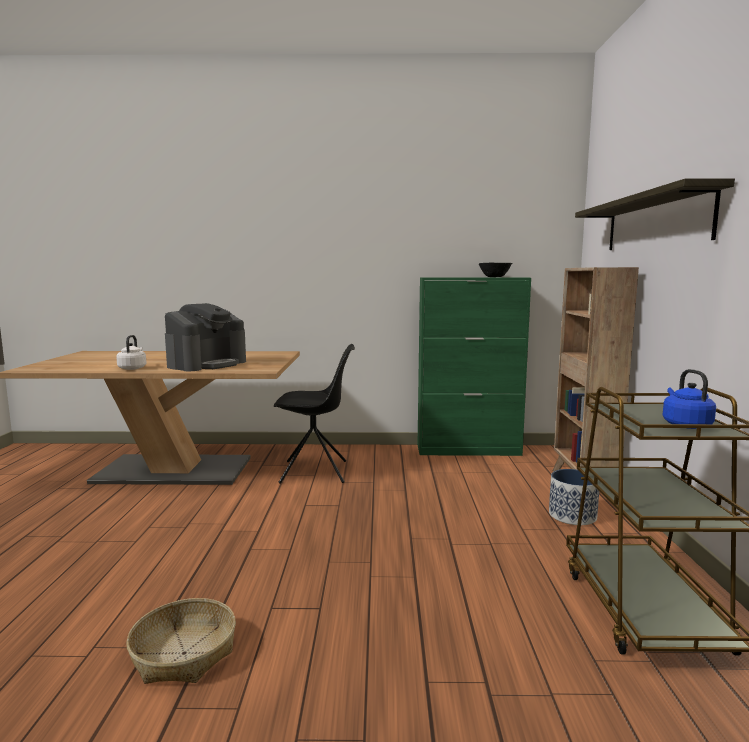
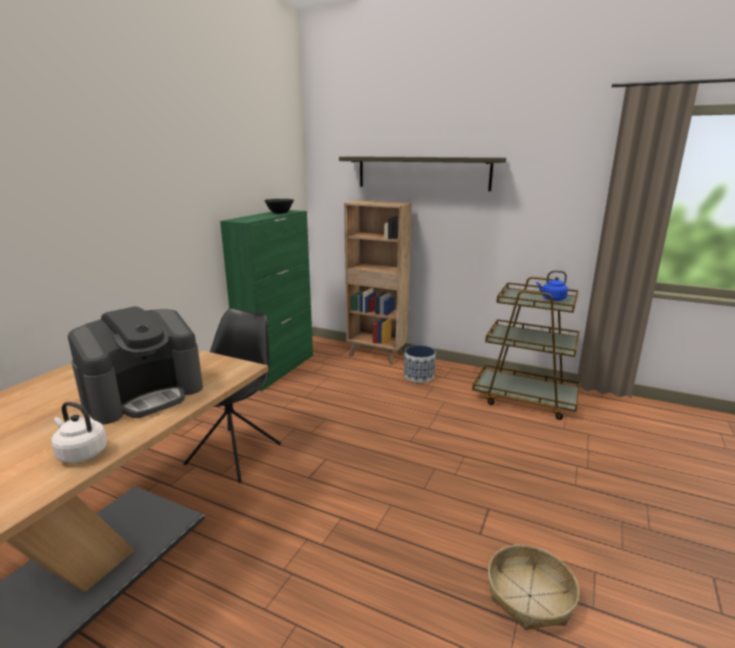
camera: 65 degrees left, 10 degrees up
(207, 364) = (144, 395): coffee machine -> coffee machine turned 75 degrees clockwise

